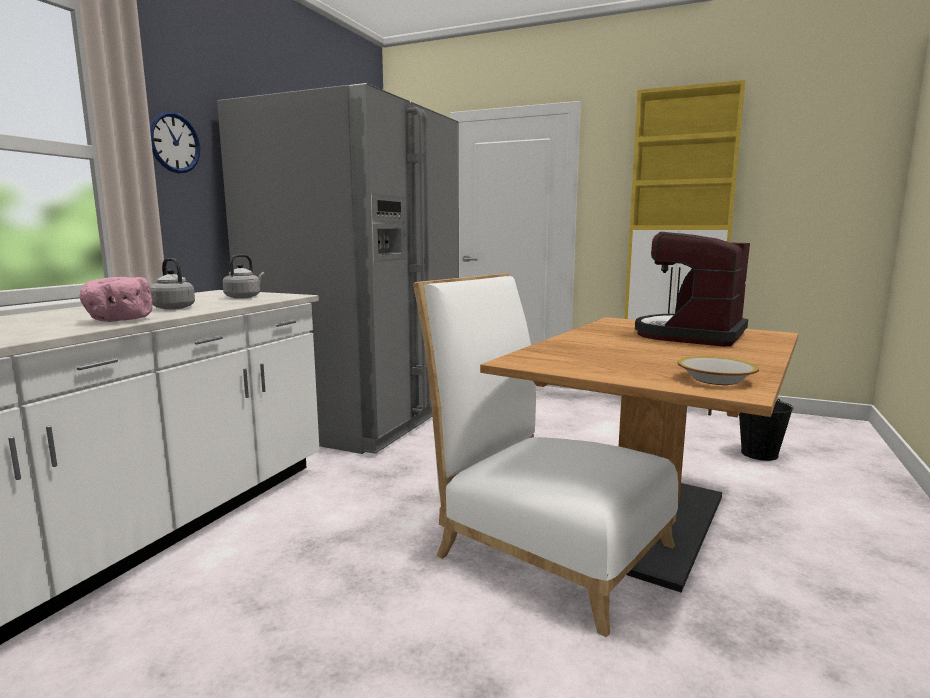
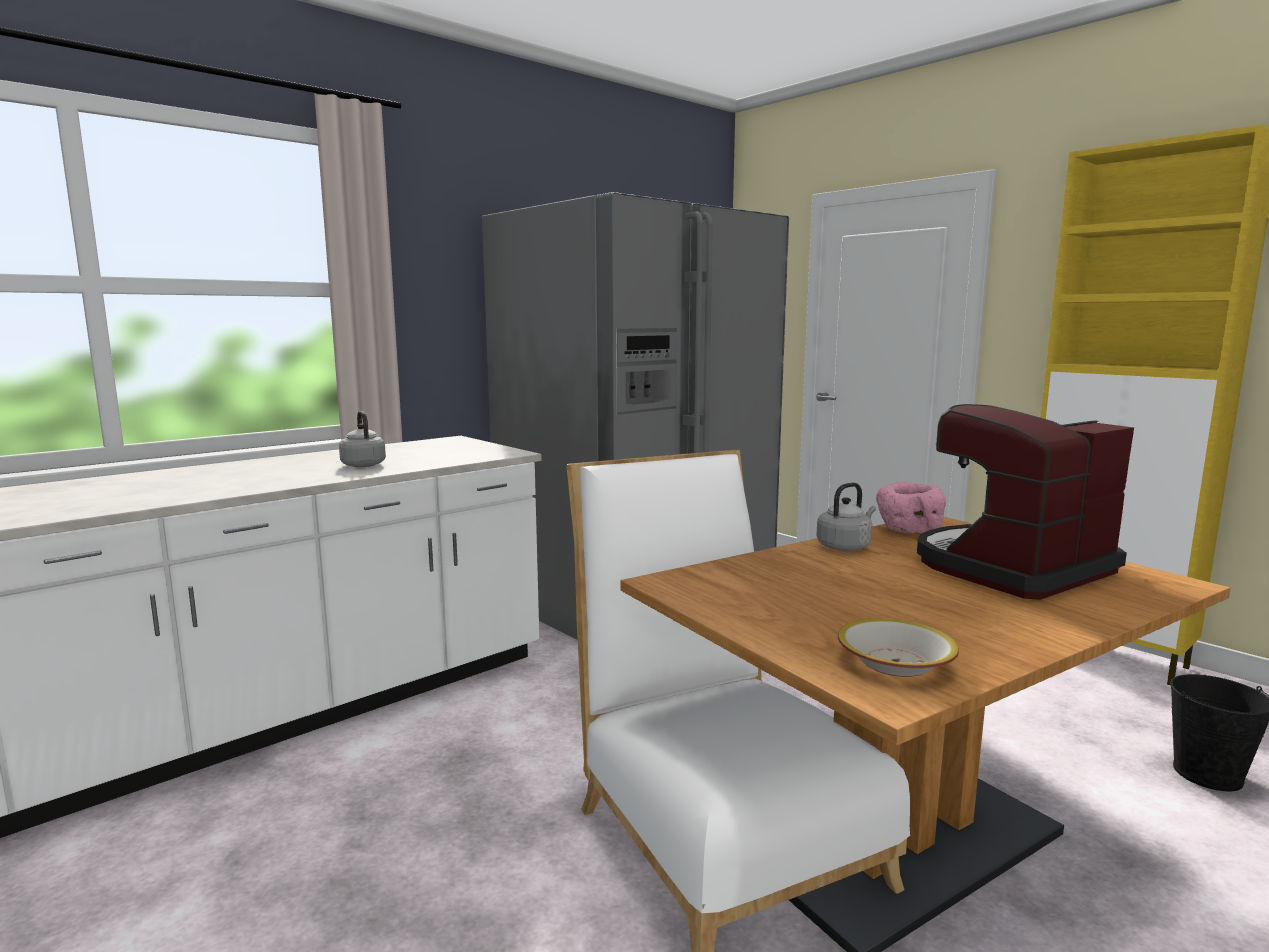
camera: 25 degrees right, 0 degrees up
(119, 320) = (285, 481): pink bowl -> pink bowl (909, 531)
(174, 142) = (427, 269): wall clock -> none
(244, 297) = (459, 451): grey kettle -> grey kettle (845, 546)

